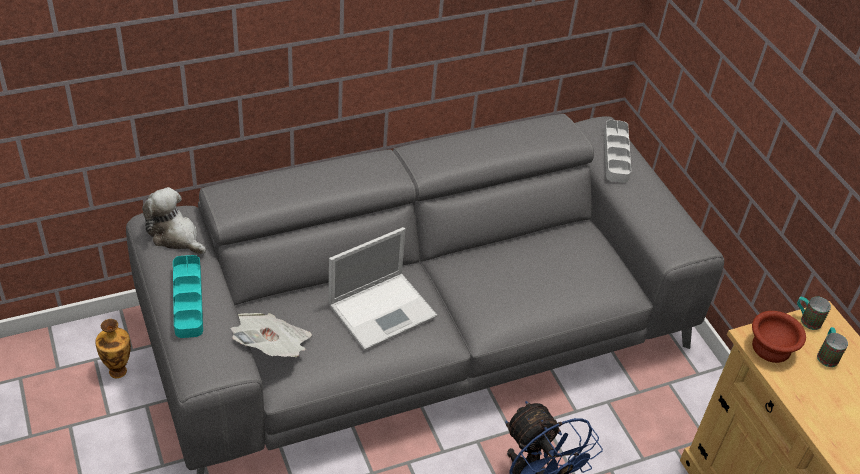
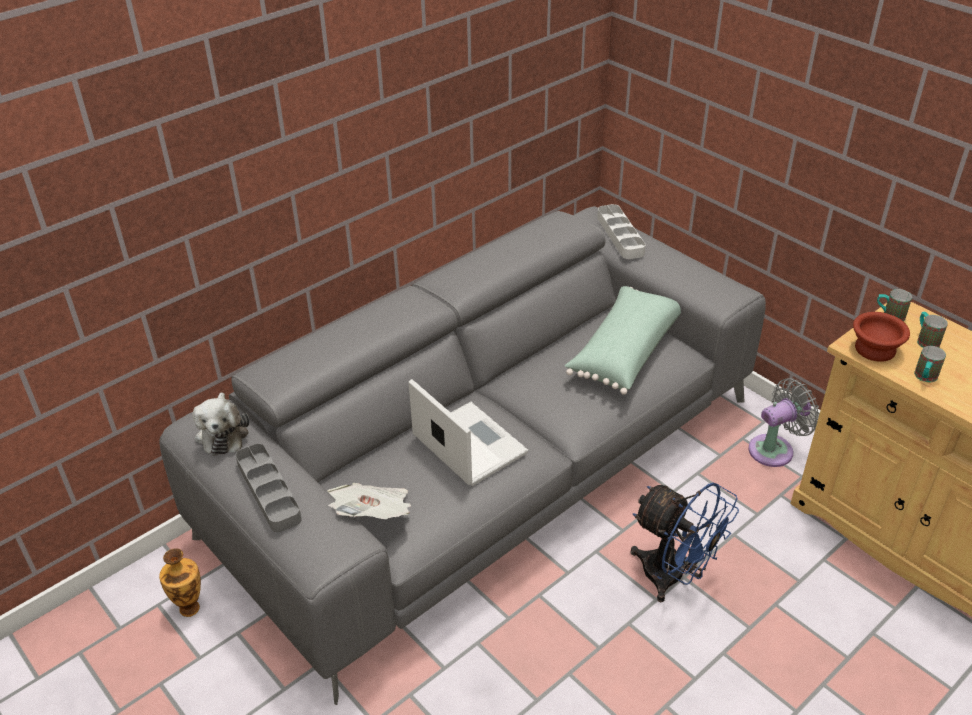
camera: 15 degrees left, 5 degrees down
(175, 236) = (223, 433): plush toy -> plush toy turned 120 degrees counterclockwise
(188, 299) = (268, 491): turquoise tray -> grey tray
(384, 310) = (468, 443): laptop -> laptop turned 75 degrees counterclockwise
(569, 268) = (624, 351): none -> green pillow
(694, 404) = (775, 449): none -> grey fan
(800, 391) = (924, 378): none -> mug

